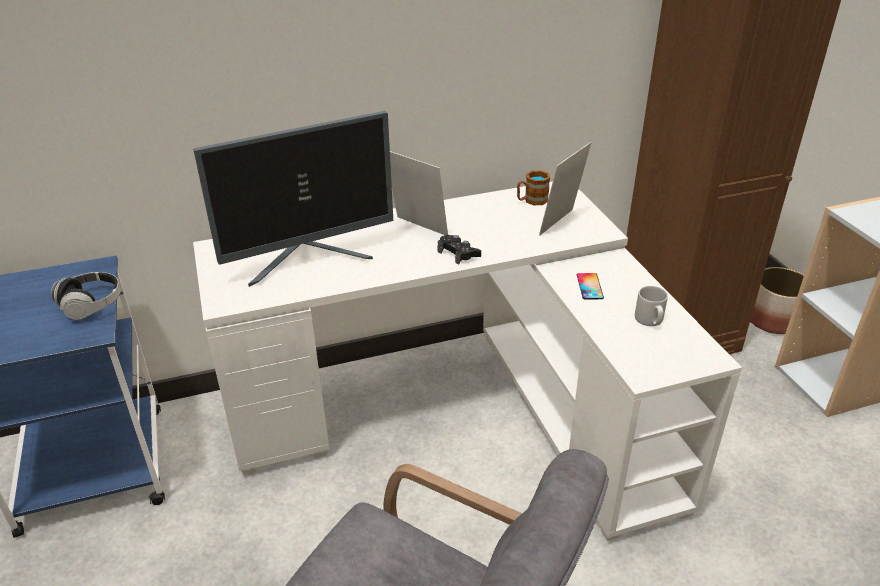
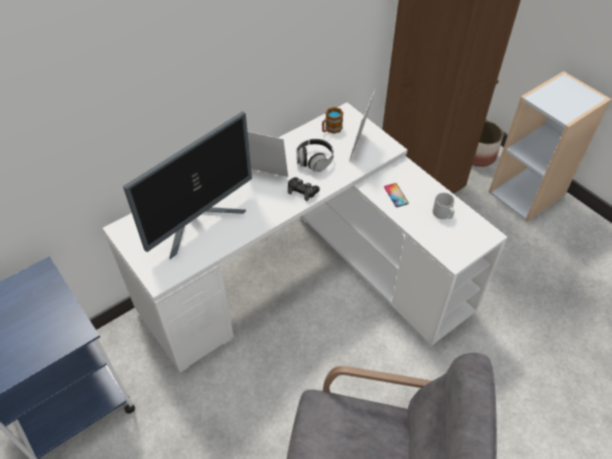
camera: 20 degrees left, 15 degrees up
(91, 305) = (60, 308): headphones -> headphones (314, 161)

